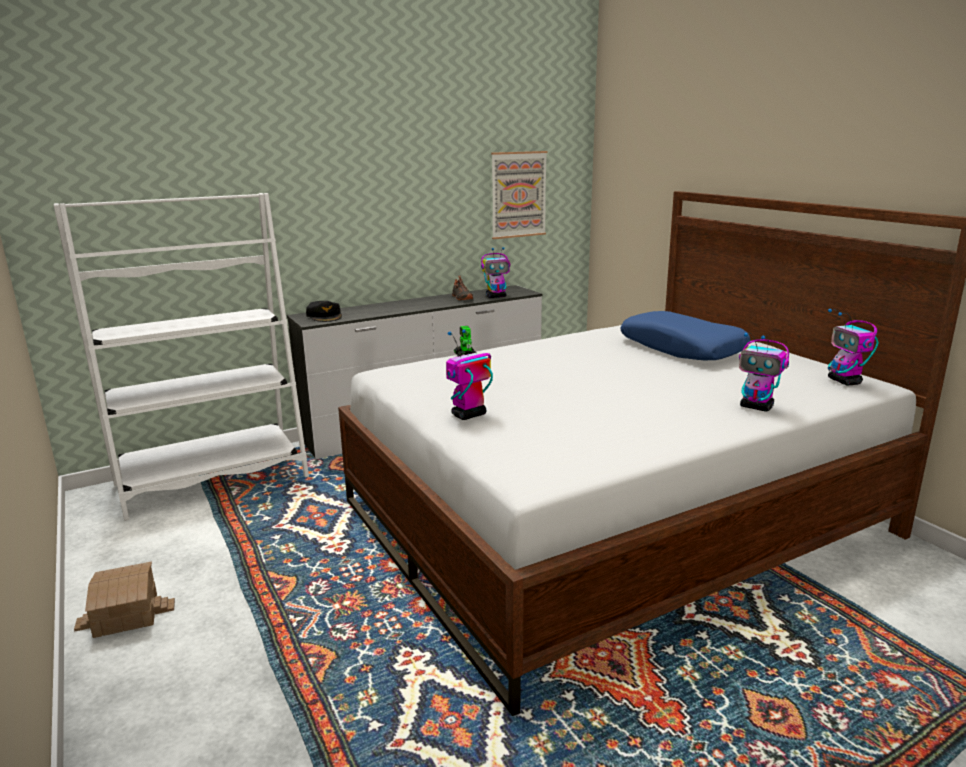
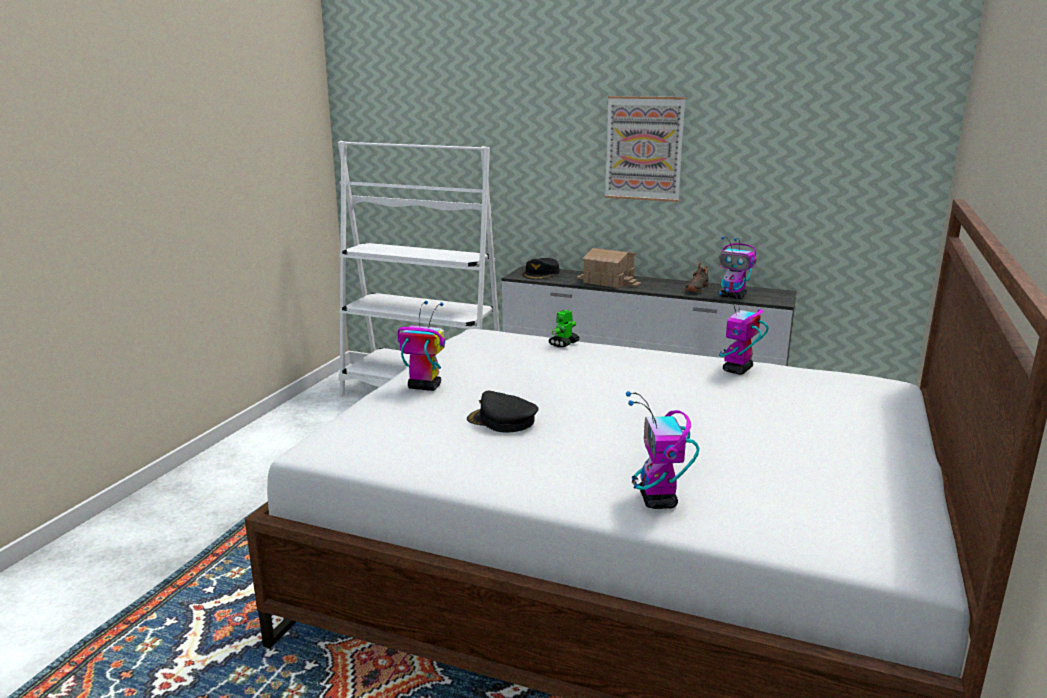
camera: 50 degrees right, 0 degrees up
(126, 614) = (248, 450): toy house -> toy house (609, 281)
(518, 194) = (816, 177): picture -> picture (644, 148)
(579, 410) = (502, 421): none -> black cap
(682, 348) = (792, 416): blue pillow -> none
(845, 381) = (866, 537): toy robot -> toy robot (737, 370)

